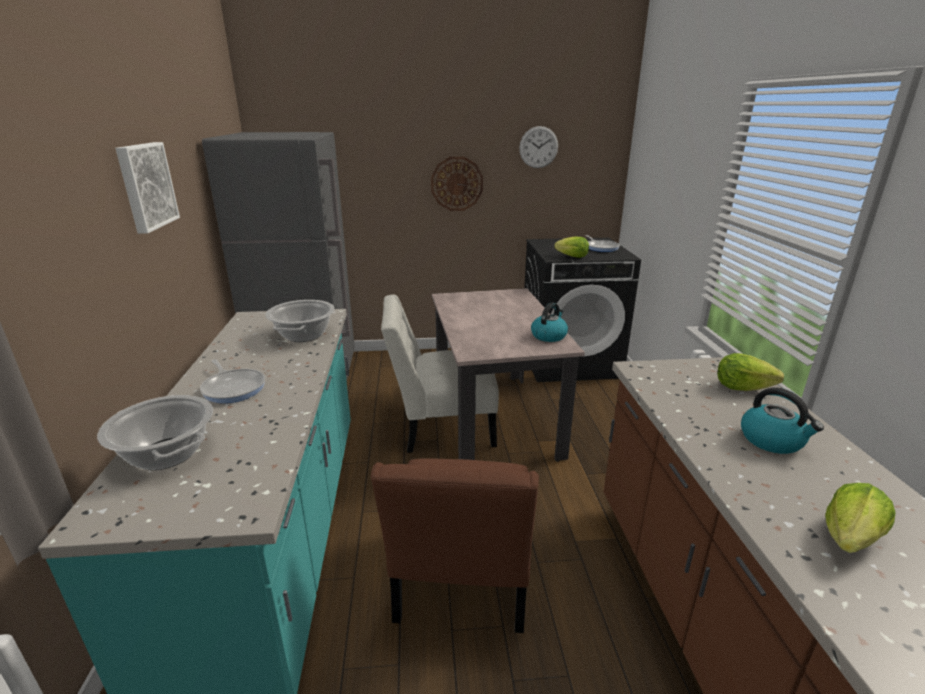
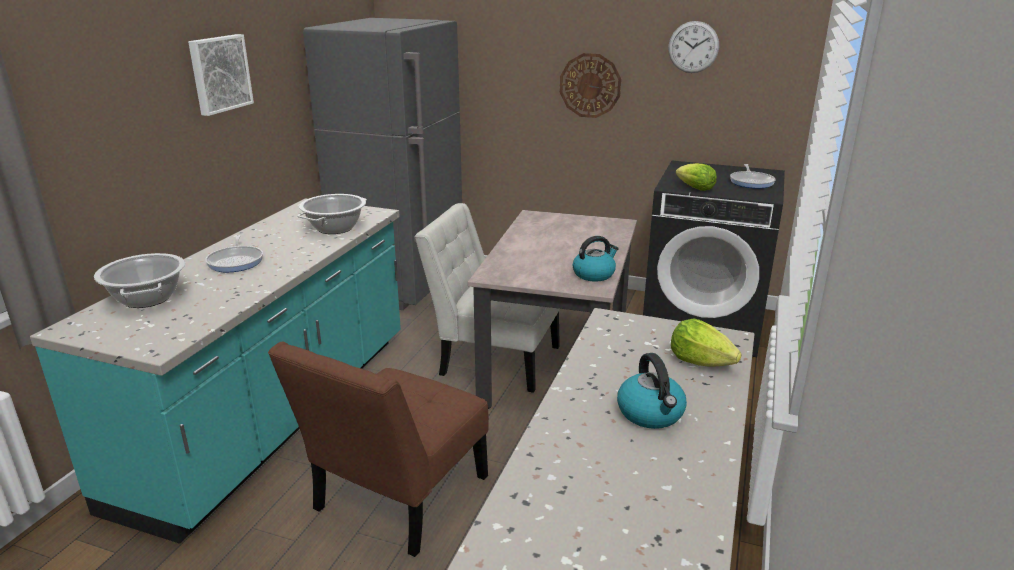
camera: 25 degrees right, 0 degrees up
(850, 538) = (592, 504): lettuce -> none

